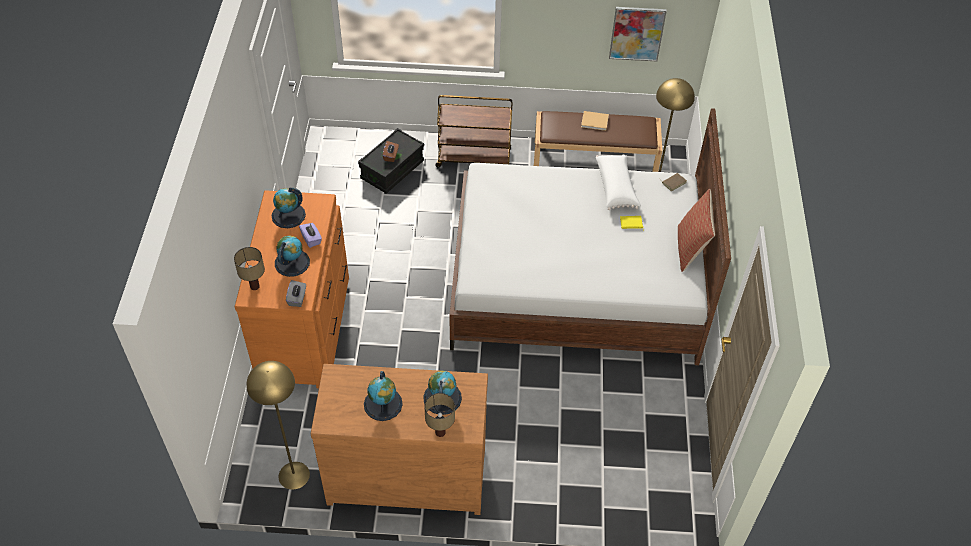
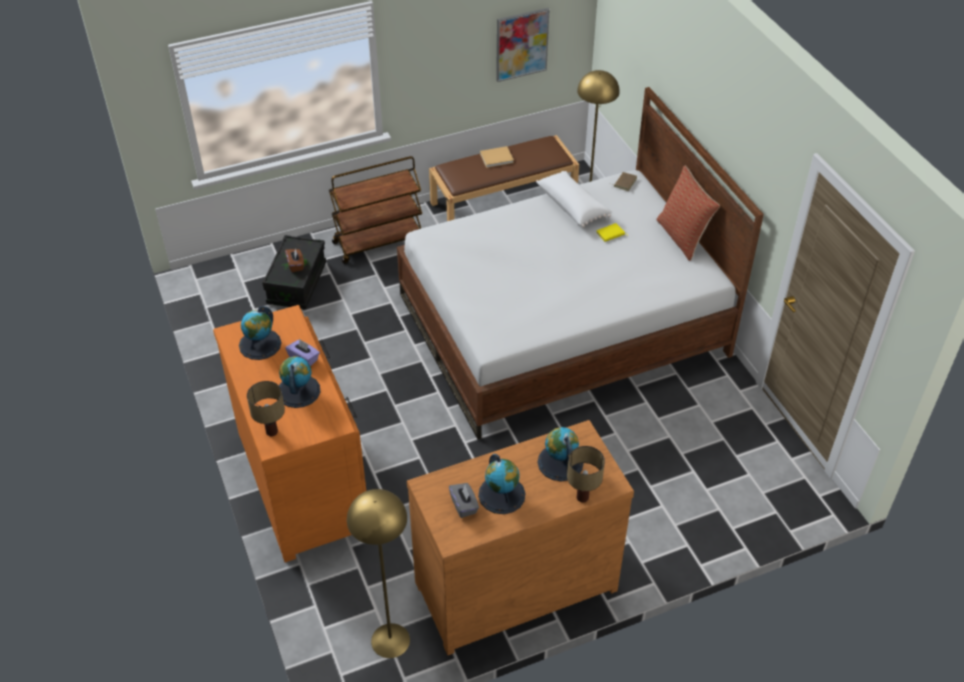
camera: 25 degrees left, 5 degrees down
(297, 298) = (330, 425): grey tissue box -> grey tissue box (464, 506)

